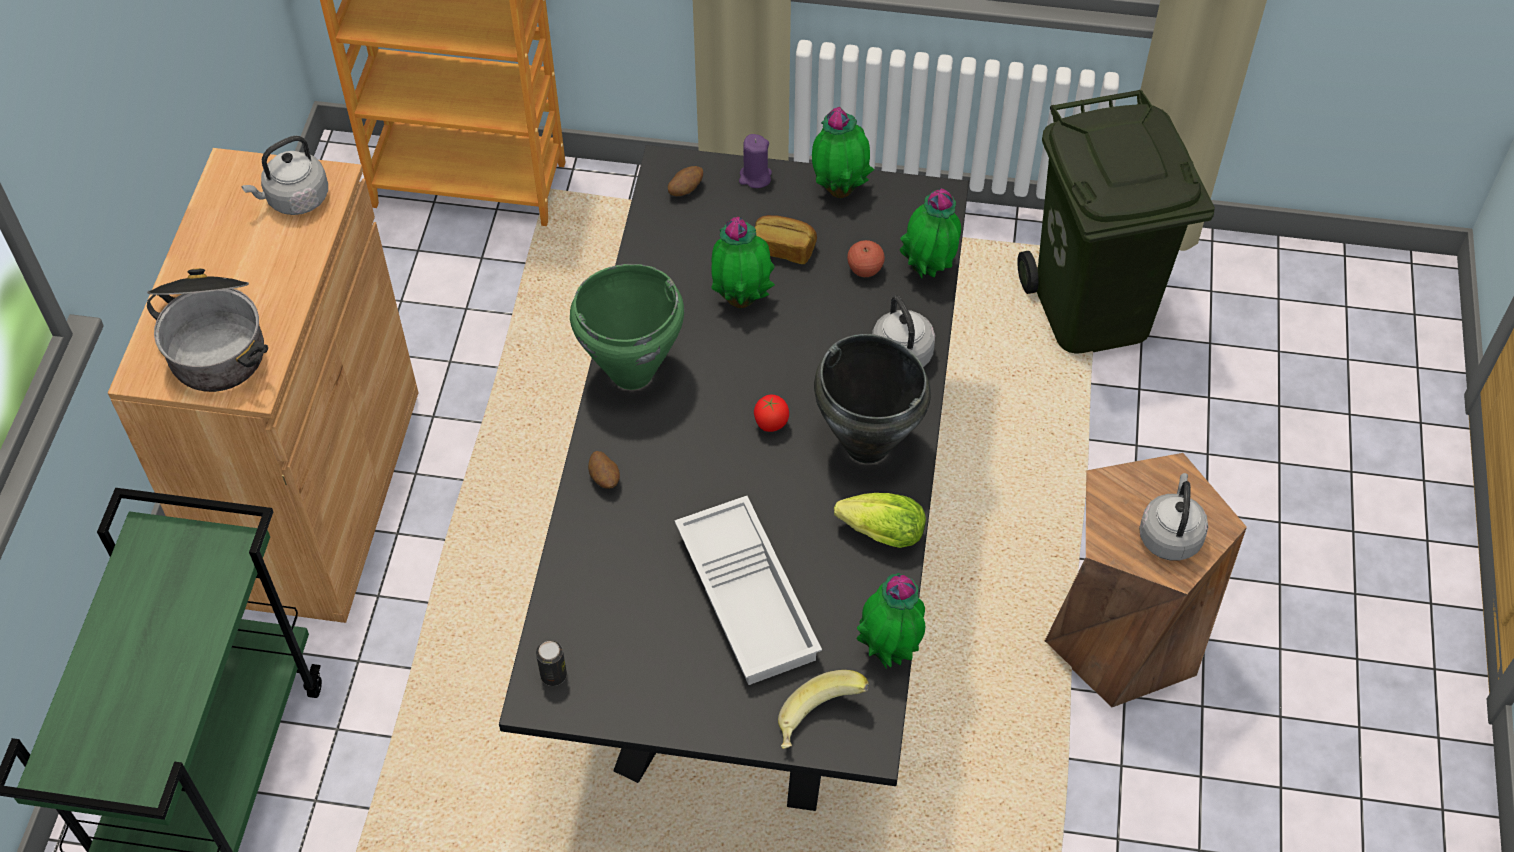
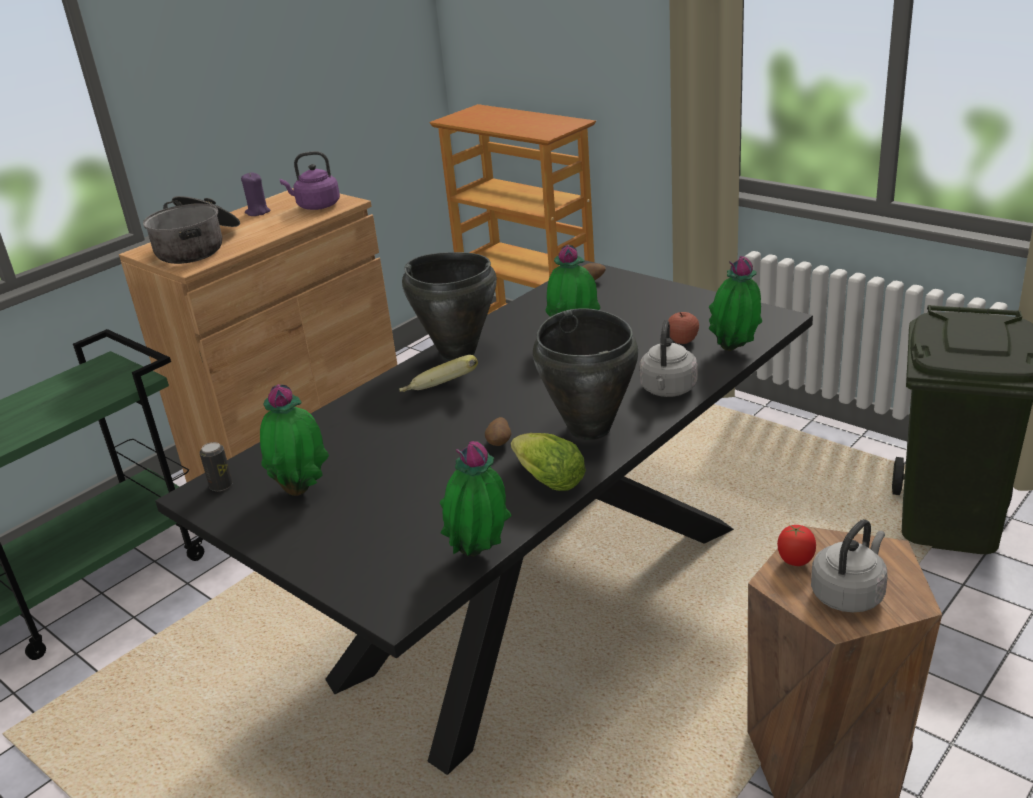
camera: 35 degrees right, 25 degrees down
(295, 199) = (316, 206): grey kettle -> purple kettle
(605, 478) = (379, 397): potato -> potato (499, 443)
(631, 372) = (457, 352): green cooking pot -> black cooking pot
(750, 597) = (406, 487): white tray -> none
(755, 177) = (645, 285): purple candle -> purple candle (258, 212)
(770, 425) = (526, 400): tomato -> tomato (795, 562)
(784, 248) = (631, 319): bread -> none
(820, 722) = (372, 581): banana -> banana (441, 394)
(840, 189) = (703, 300): potted plant -> potted plant (302, 489)

